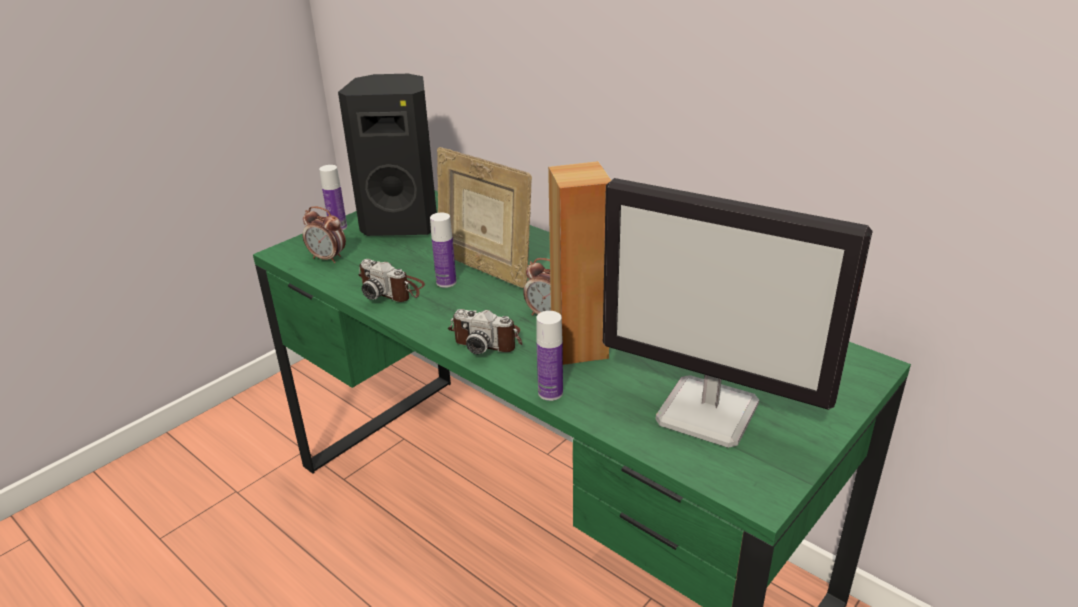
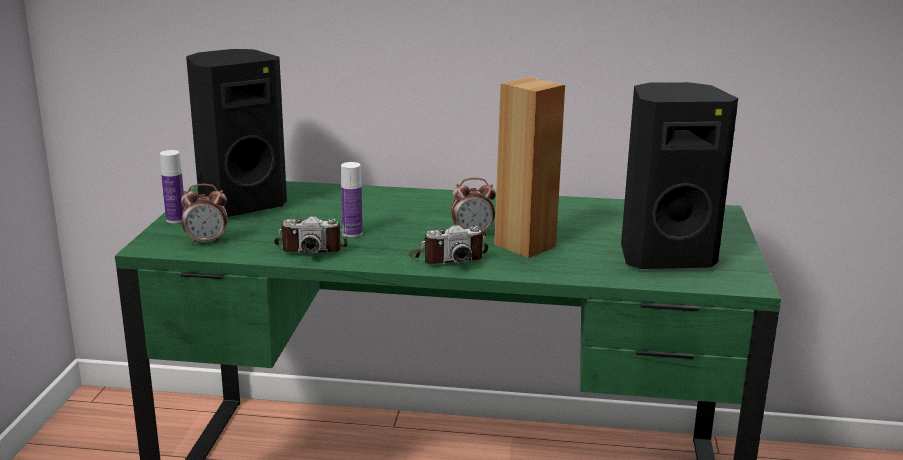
camera: 35 degrees left, 10 degrees down
(484, 268) = (371, 218): picture frame -> none
(550, 393) = (545, 274): bottle -> none
(710, 413) = (664, 256): monitor -> black speaker

